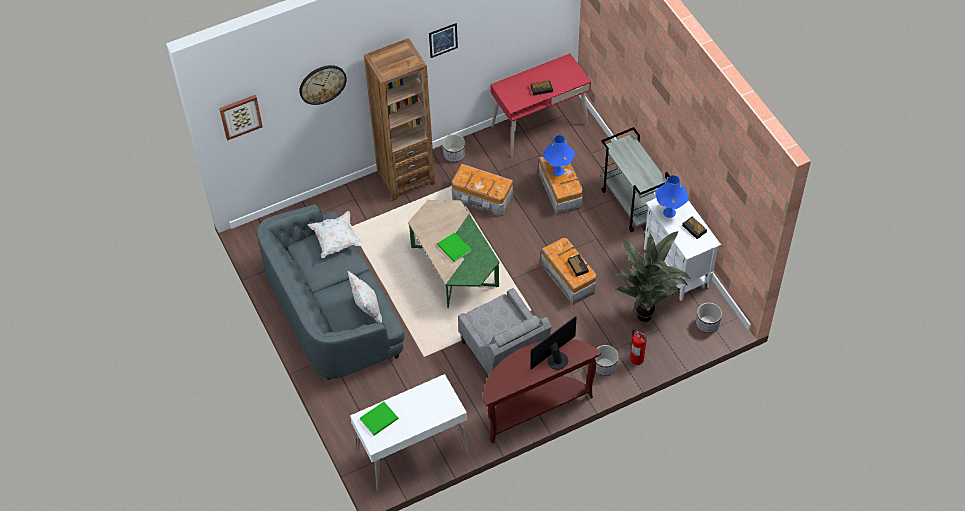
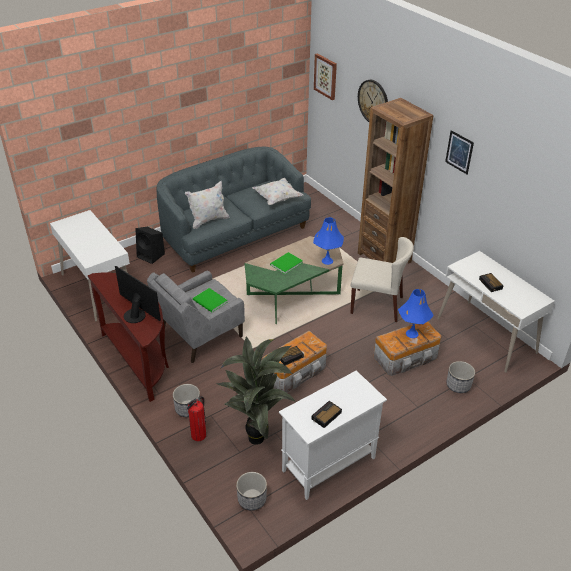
camera: 80 degrees right, 15 degrees down
(357, 398) = (151, 255): none -> black speaker
(380, 419) = (84, 224): green book -> green book (210, 302)
(454, 155) = (423, 282): planter -> planter (458, 385)
(482, 199) = (377, 305): storage box -> beige chair
(539, 126) = (486, 336): red desk -> white desk
(633, 205) = (408, 418): grey cart -> none
(669, 212) = (346, 391): blue table lamp -> blue table lamp (327, 261)

